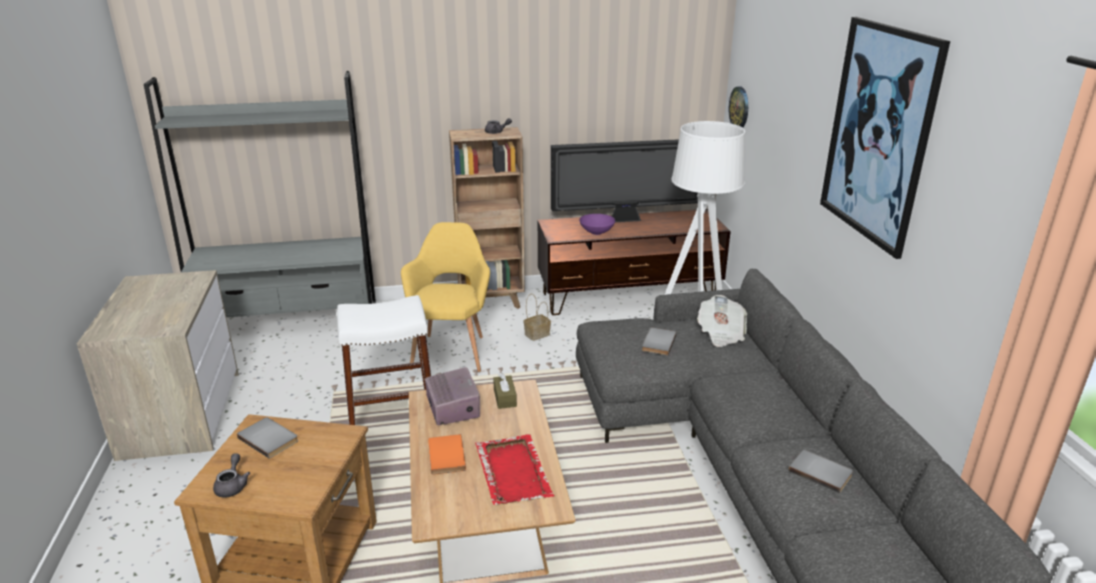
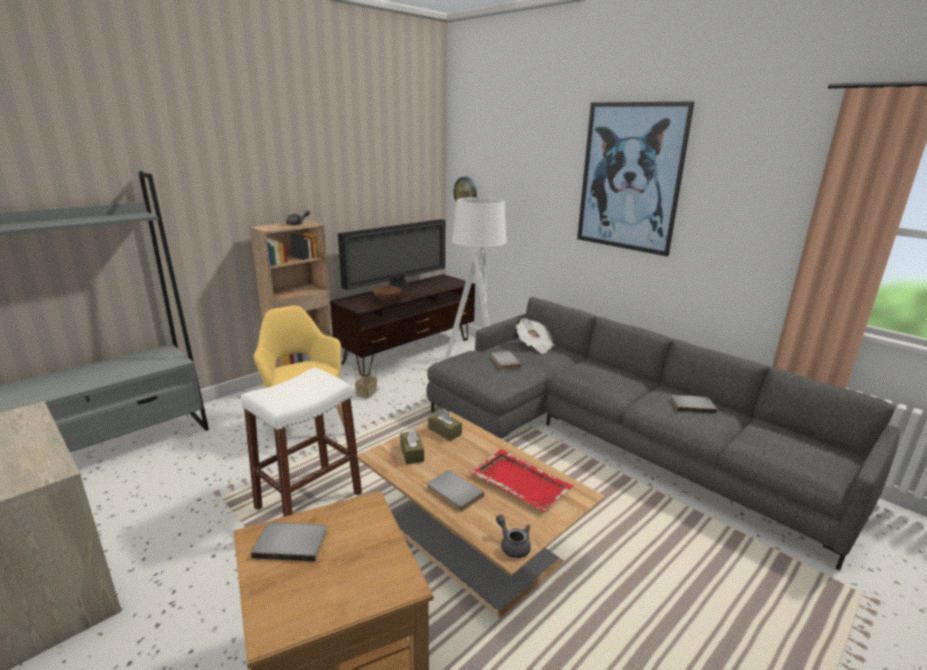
camera: 35 degrees left, 5 degrees down
(233, 485) = (306, 608): grey teapot -> grey teapot (513, 545)
(444, 456) = (453, 493): orange book -> grey book
(453, 407) = (412, 453): radio -> brown tissue box
(596, 232) = (387, 300): purple bowl -> brown bowl

